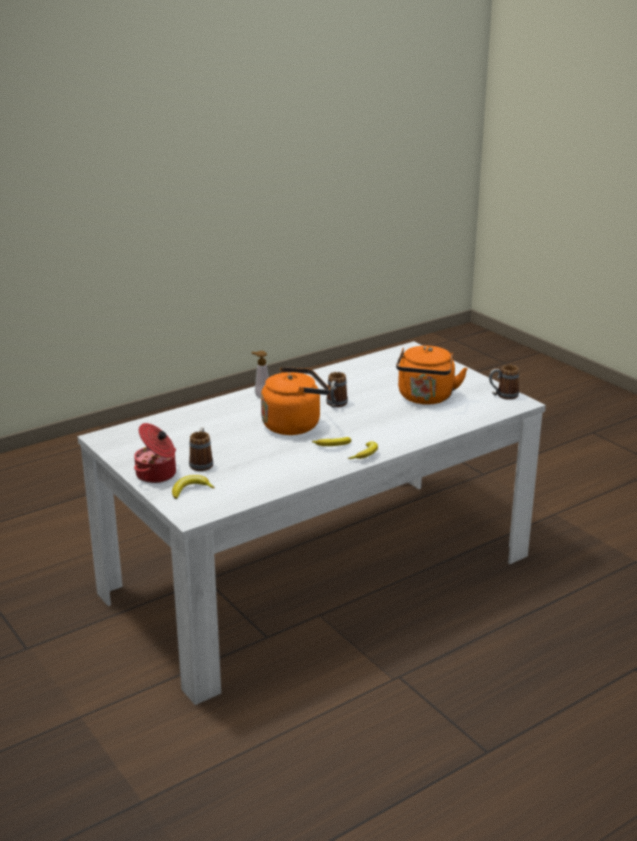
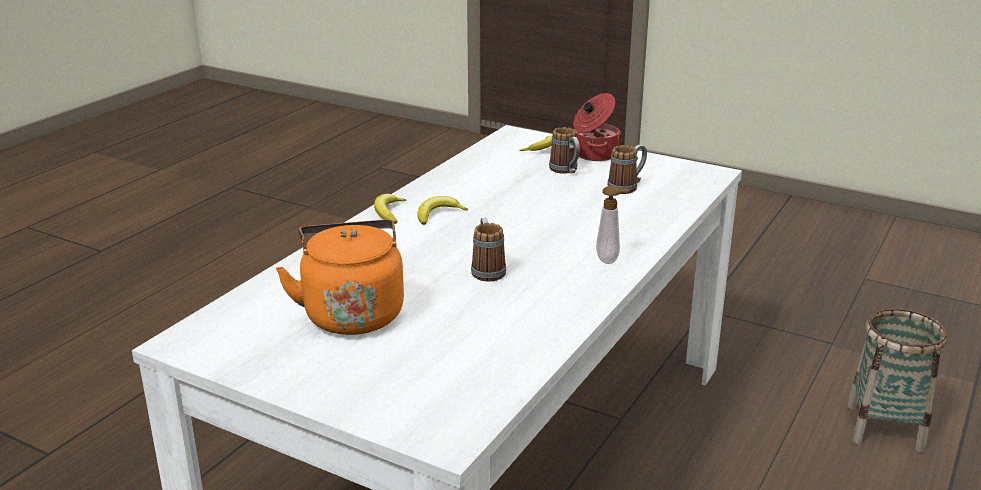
camera: 155 degrees right, 0 degrees up
(55, 530) = (885, 428): none -> basket
(294, 425) = (513, 230): orange kettle -> none
(503, 395) = (214, 350): mug -> mug (627, 187)

